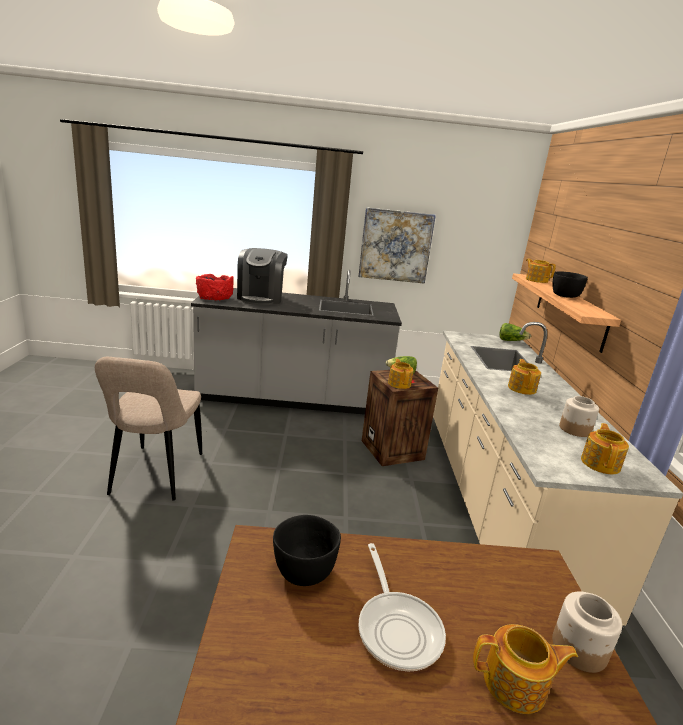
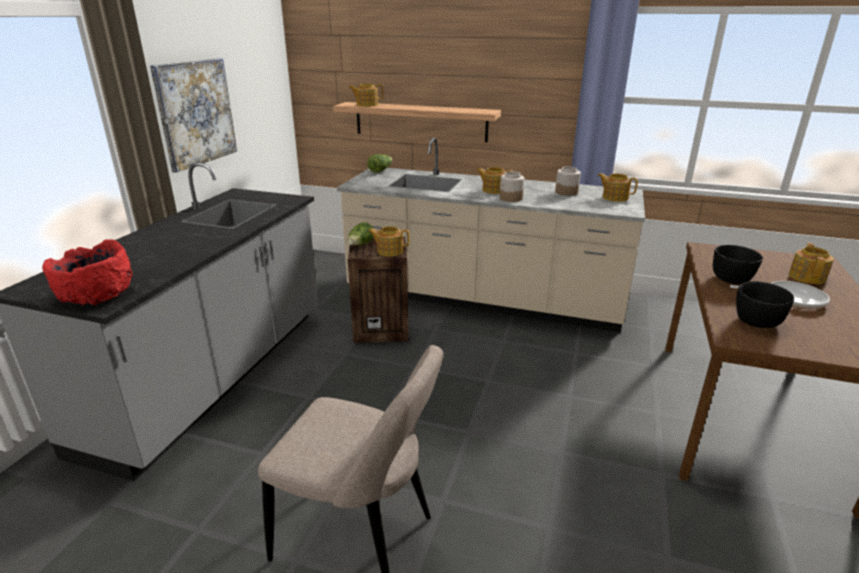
camera: 70 degrees left, 5 degrees up
(261, 298) = (133, 258): coffee machine -> none
(564, 296) = (430, 108): black bowl -> black bowl (731, 280)
(578, 648) = (770, 257): jar -> jar (511, 198)

